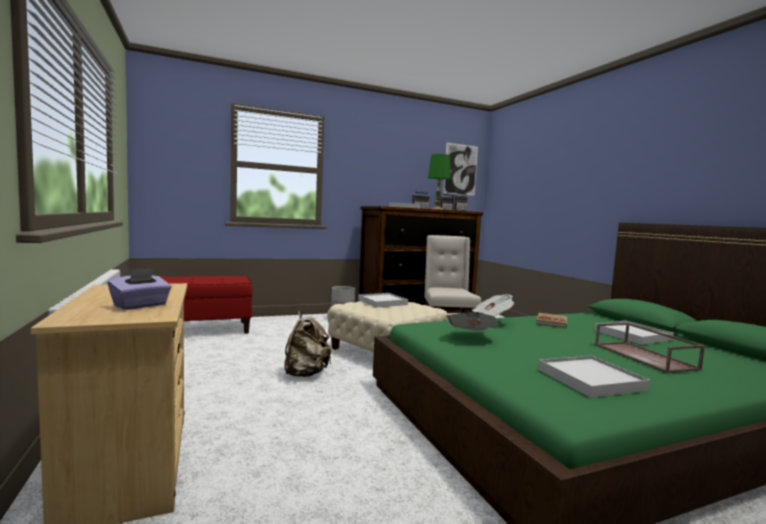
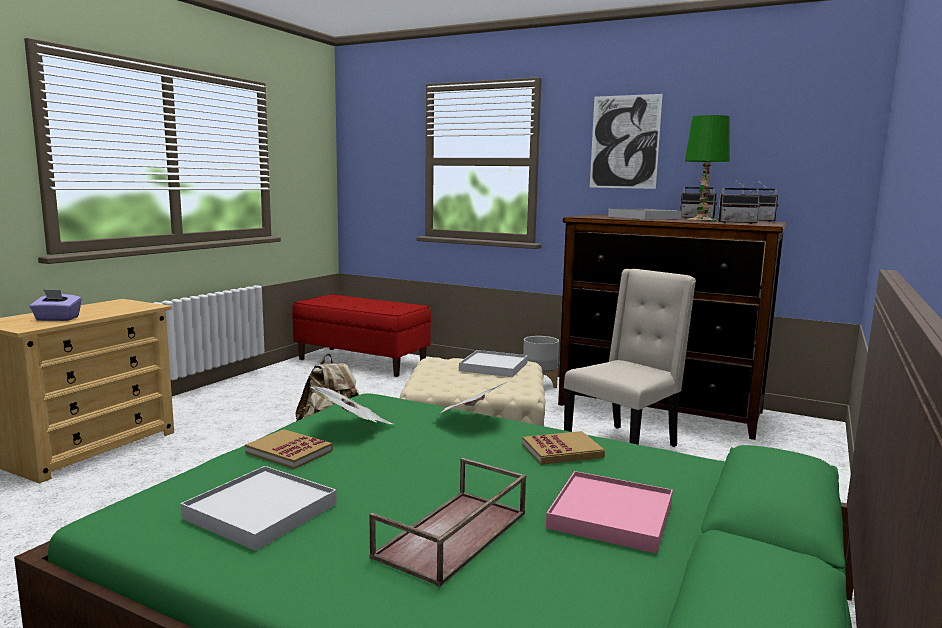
camera: 50 degrees right, 5 degrees up
(460, 169) = (809, 134): picture -> picture (624, 142)
(494, 356) = (289, 452): none -> book
(632, 335) = (610, 515): white tray -> pink tray

